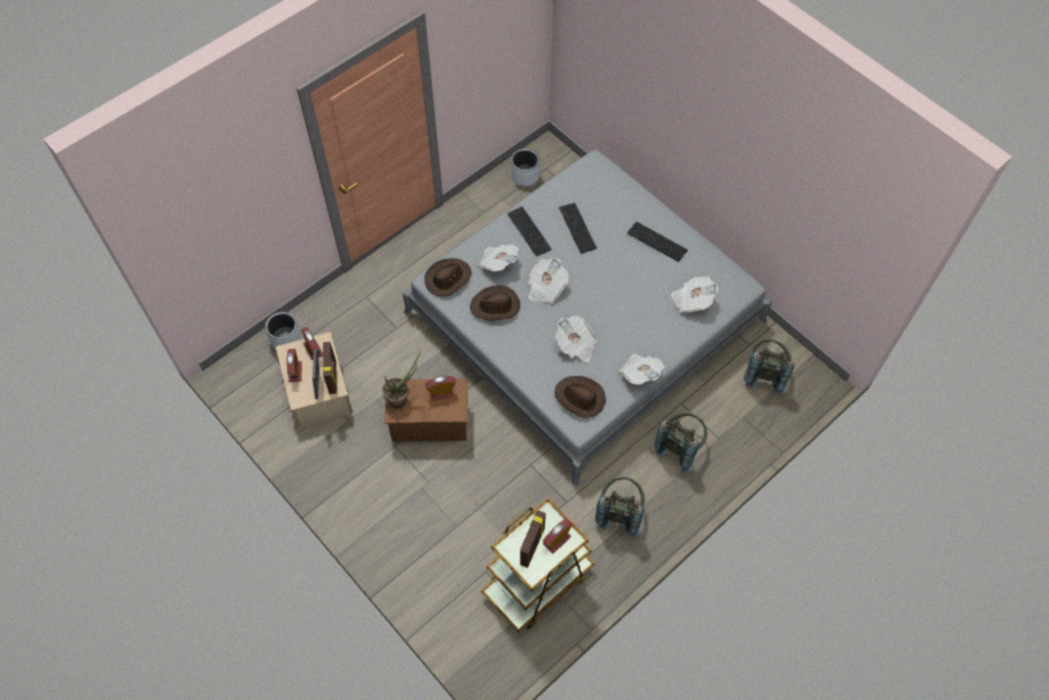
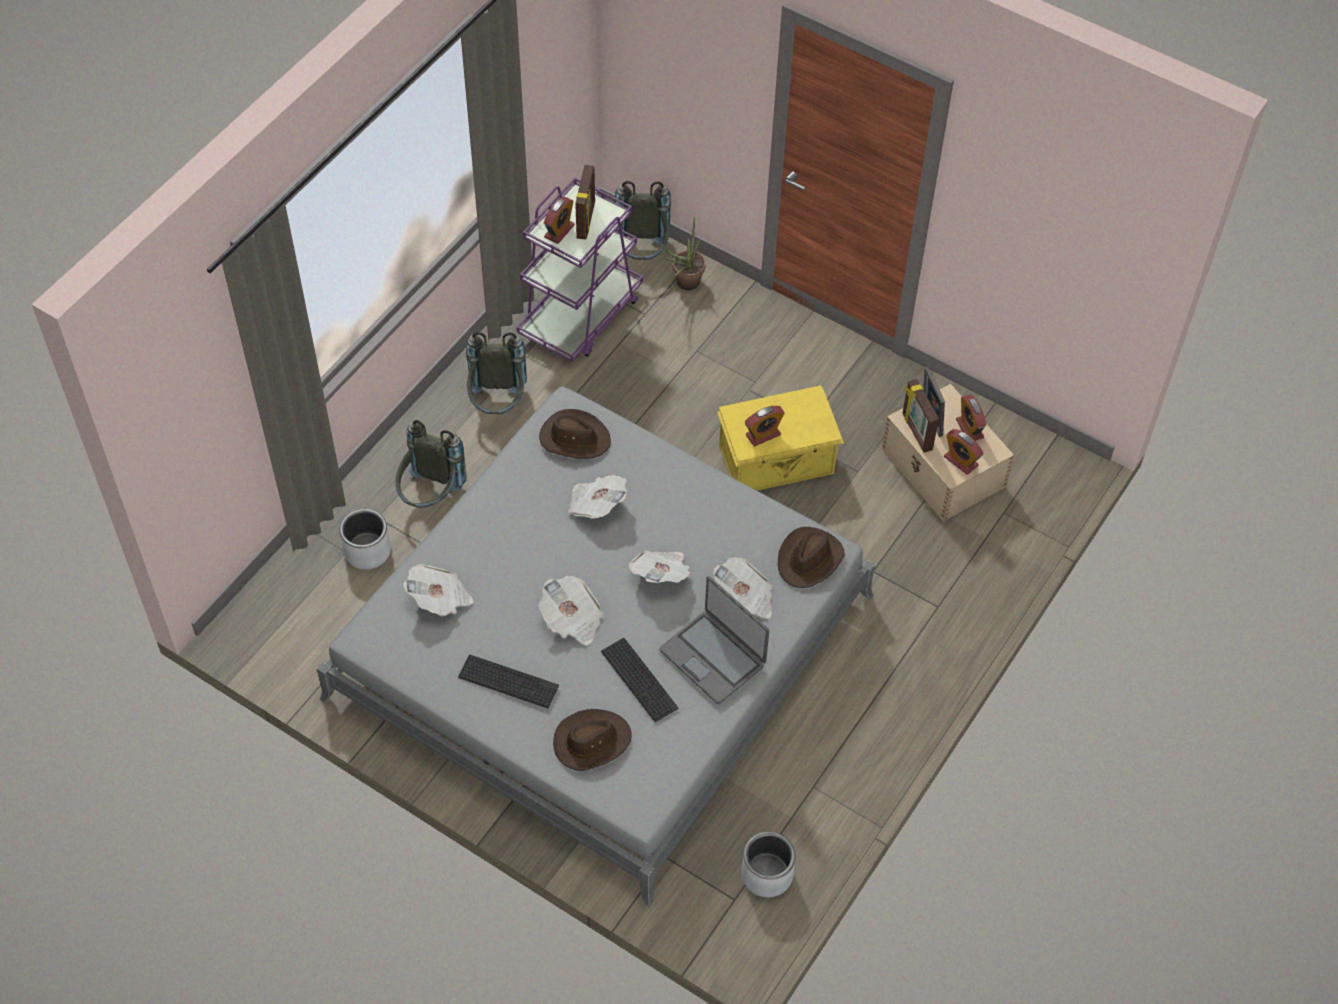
camera: 165 degrees right, 5 degrees down
(286, 339) = (1020, 522): grey planter -> grey planter (368, 551)
(401, 397) = (813, 418): potted plant -> potted plant (684, 284)
(429, 419) = (777, 461): brown storage box -> yellow storage box
(495, 306) = (726, 533): brown hat -> brown hat (591, 741)
(529, 231) = (713, 657): keyboard -> laptop
(537, 582) = (581, 315): brown cart -> purple cart
(640, 373) = (498, 486): newspaper -> newspaper (572, 620)
(764, 373) = (319, 619): grey backpack -> grey backpack (642, 254)

